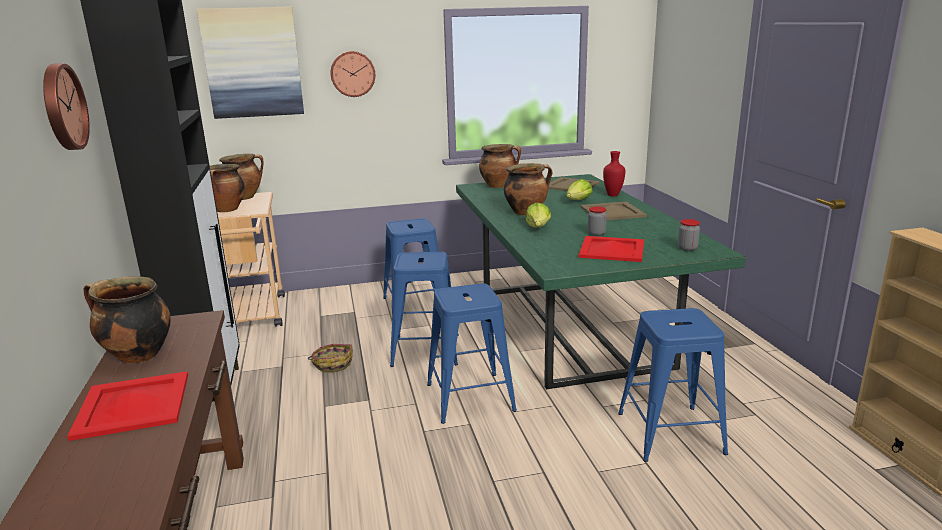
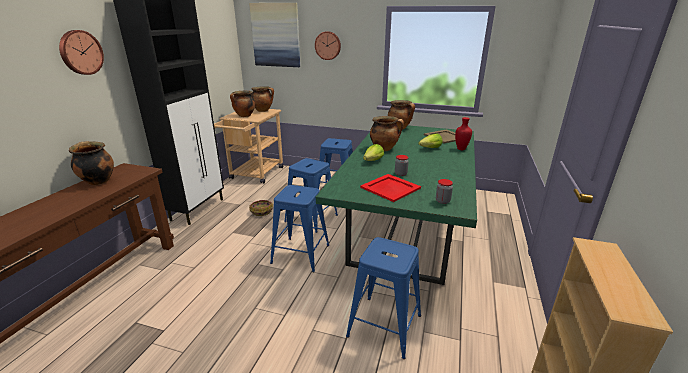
camera: 30 degrees right, 5 degrees up
(134, 405) = (57, 205): red tray -> none
(612, 212) = (438, 161): beige tray -> none

